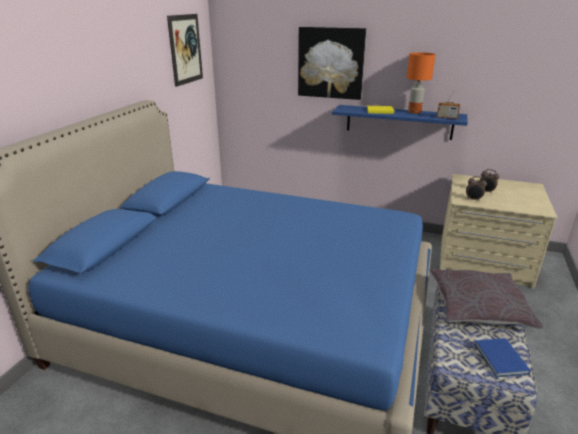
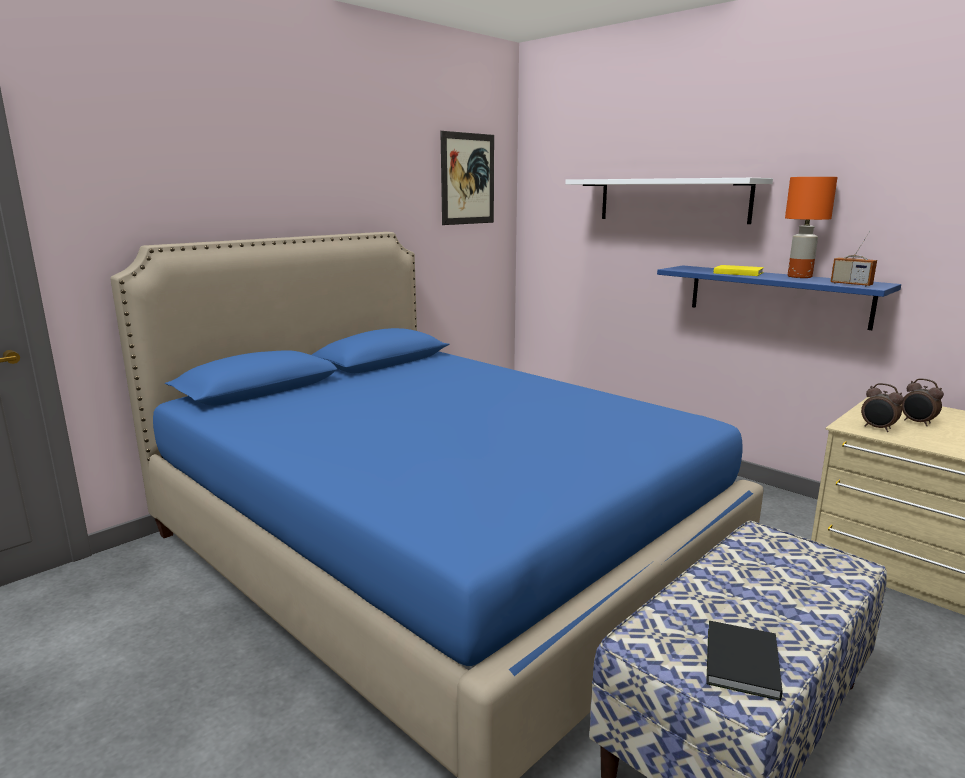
camera: 25 degrees right, 10 degrees down
(331, 63) = (672, 200): picture -> white shelf
(478, 306) = (770, 583): grey pillow -> none
(500, 360) = (740, 663): blue book -> black book

